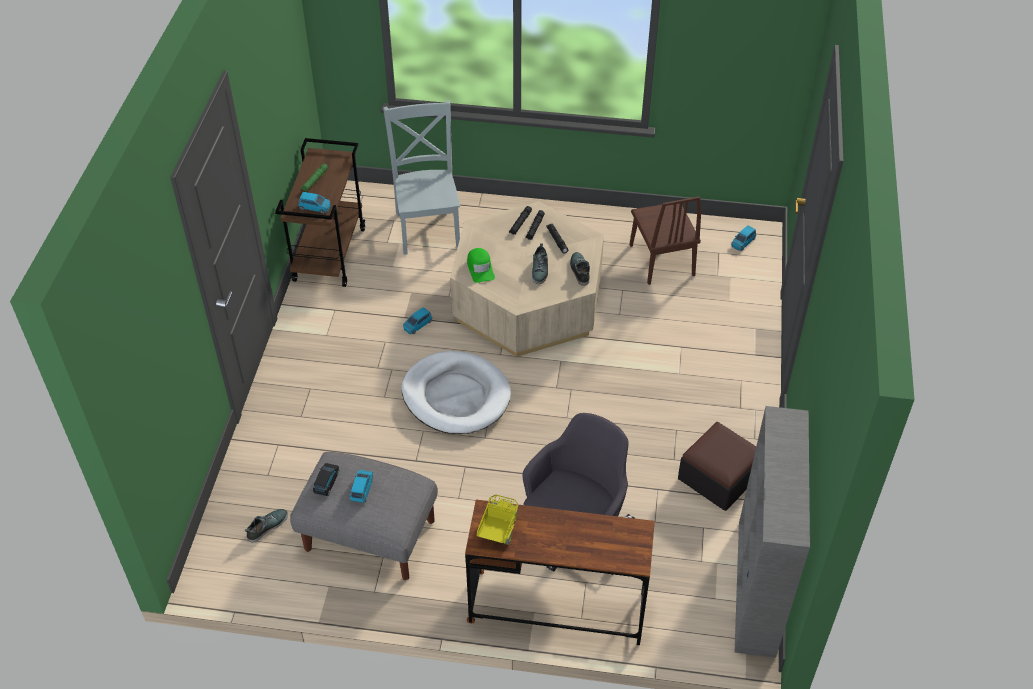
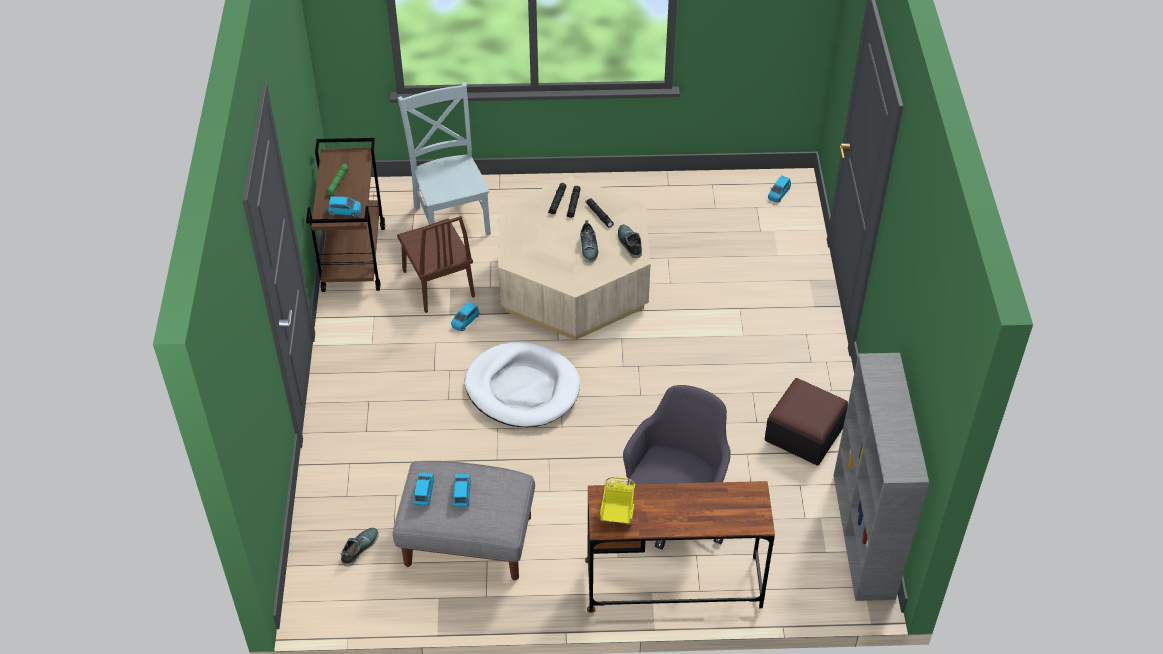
camera: 10 degrees left, 0 degrees up
(326, 482) = (424, 492): black toy car -> blue toy car
(480, 268) = (527, 253): green cap -> none
(661, 260) = (700, 221): brown chair -> brown chair (438, 283)

